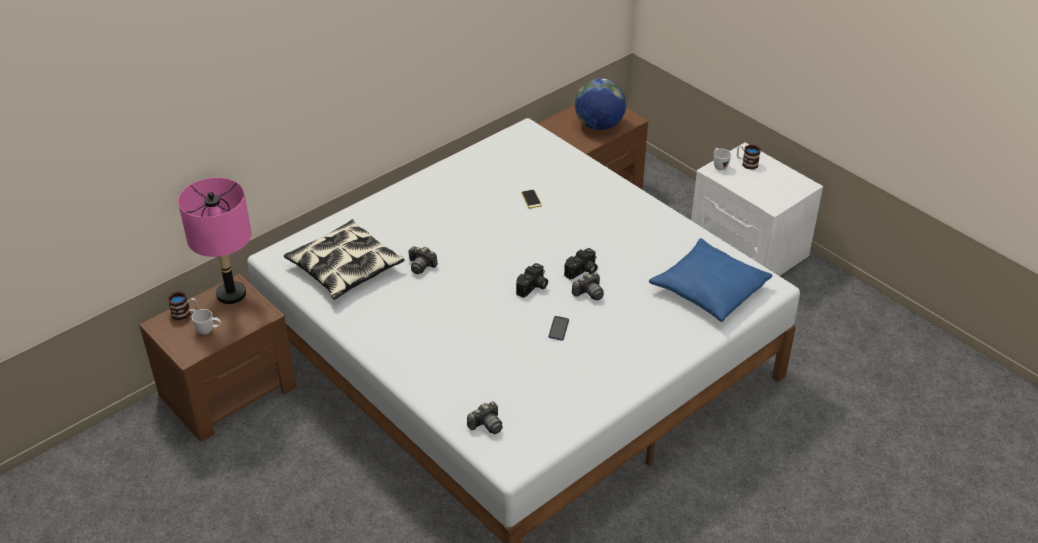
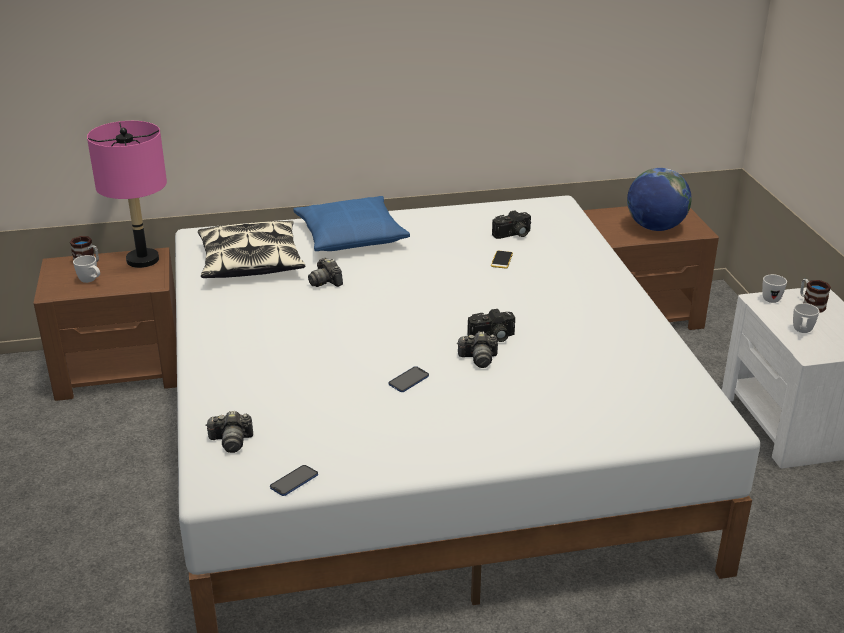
camera: 30 degrees right, 10 degrees down
(533, 287) = (421, 335): camera -> camera (513, 235)
(556, 436) = (294, 481): none -> phone
(709, 289) = (632, 400): blue pillow -> blue pillow (350, 235)
(756, 189) = (802, 332): none -> white mug

